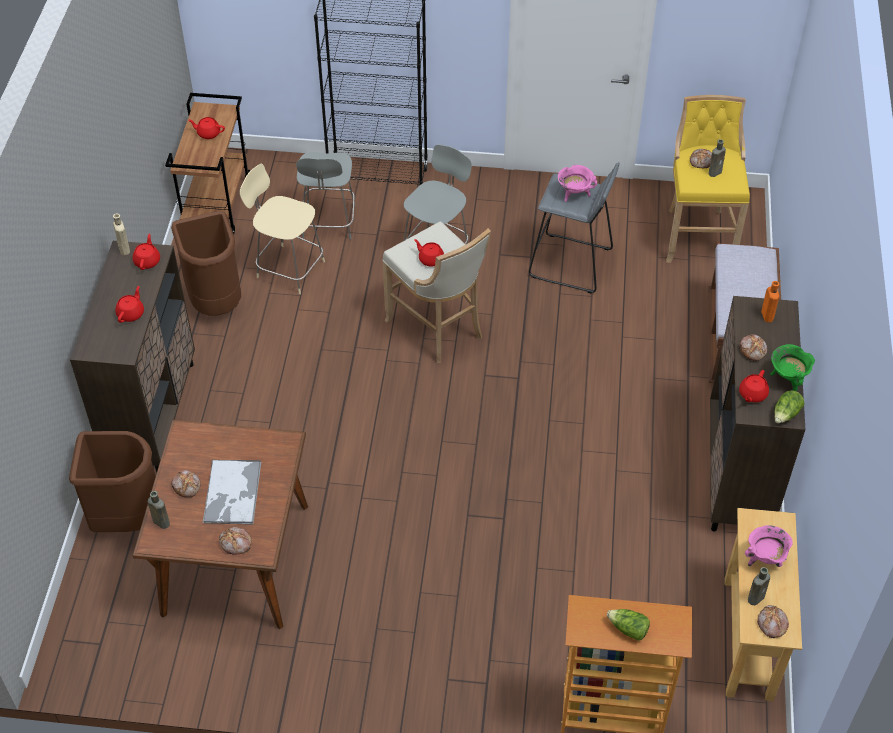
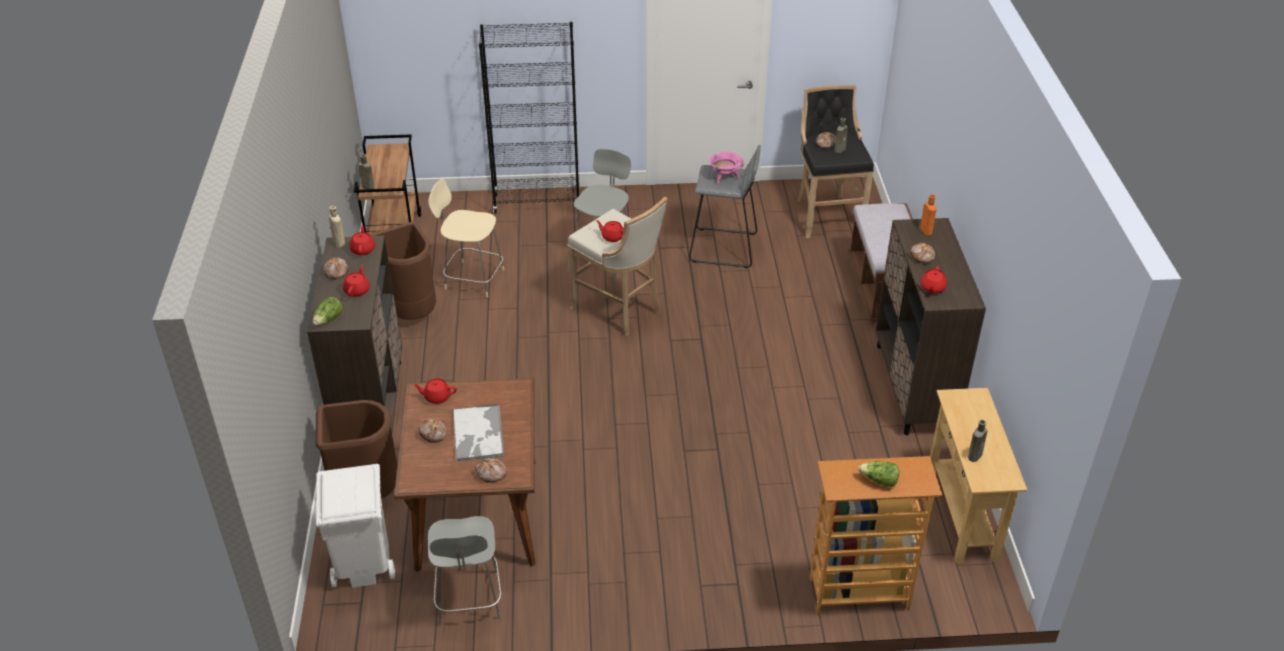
camera: 10 degrees left, 10 degrees down
(110, 599) = (363, 564): none -> white trash can
(160, 522) = (414, 465): brown bottle -> brown bottle (367, 186)
(208, 133) = (386, 166): red teapot -> red teapot (436, 397)
(328, 223) = (500, 240): grey chair -> grey chair (469, 600)
(698, 234) = (826, 215): yellow stool -> black stool
(765, 559) = (973, 425): pink cooking pot -> none
(771, 624) = (994, 474): bread -> bread (336, 272)
(786, 414) = (966, 299): lettuce -> lettuce (328, 319)
(787, 379) = (958, 274): green cooking pot -> none

